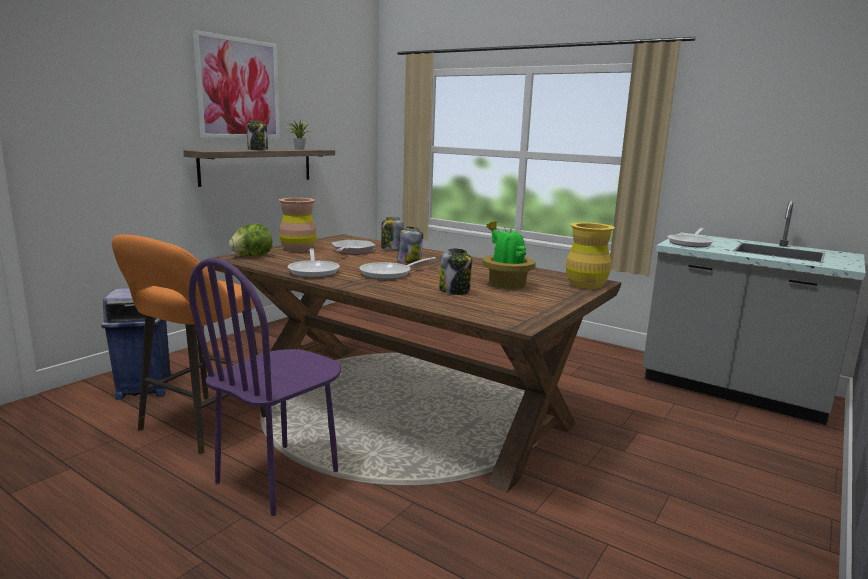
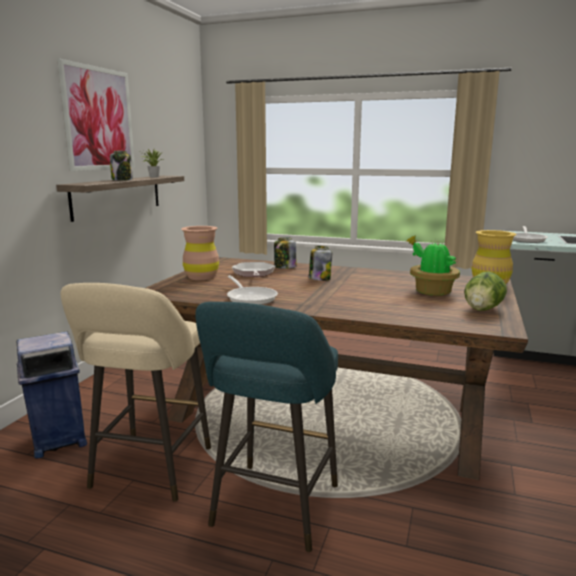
camera: 15 degrees left, 0 degrees up
(198, 426) = (149, 471): orange stool -> beige stool
(252, 256) = (167, 289): lettuce -> lettuce (482, 309)
(278, 477) = (273, 510): purple chair -> turquoise stool
(390, 273) = (321, 292): frying pan -> none
(455, 291) = (402, 303): jar -> none

